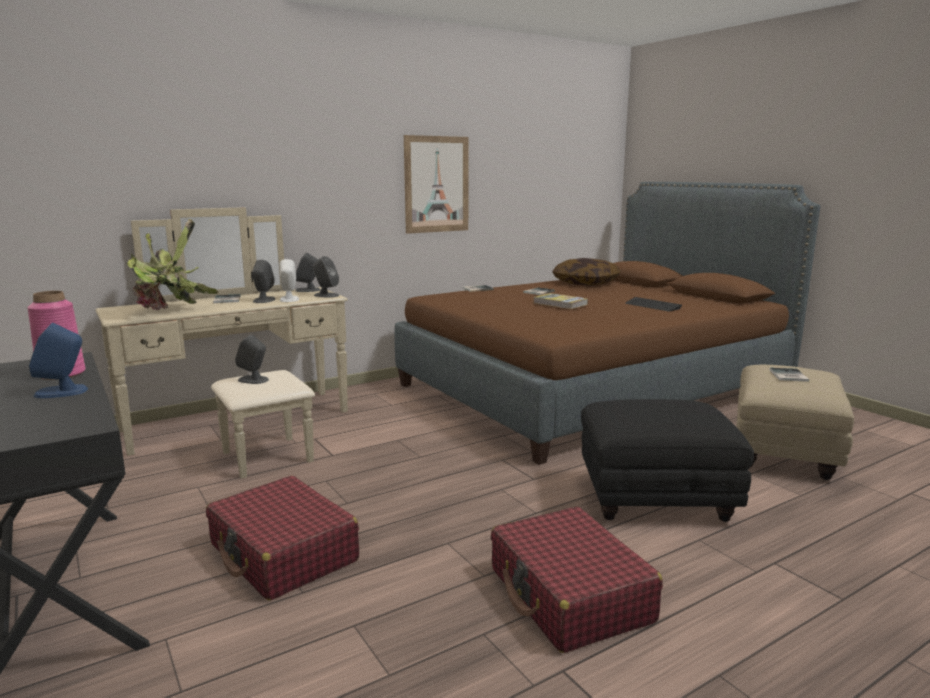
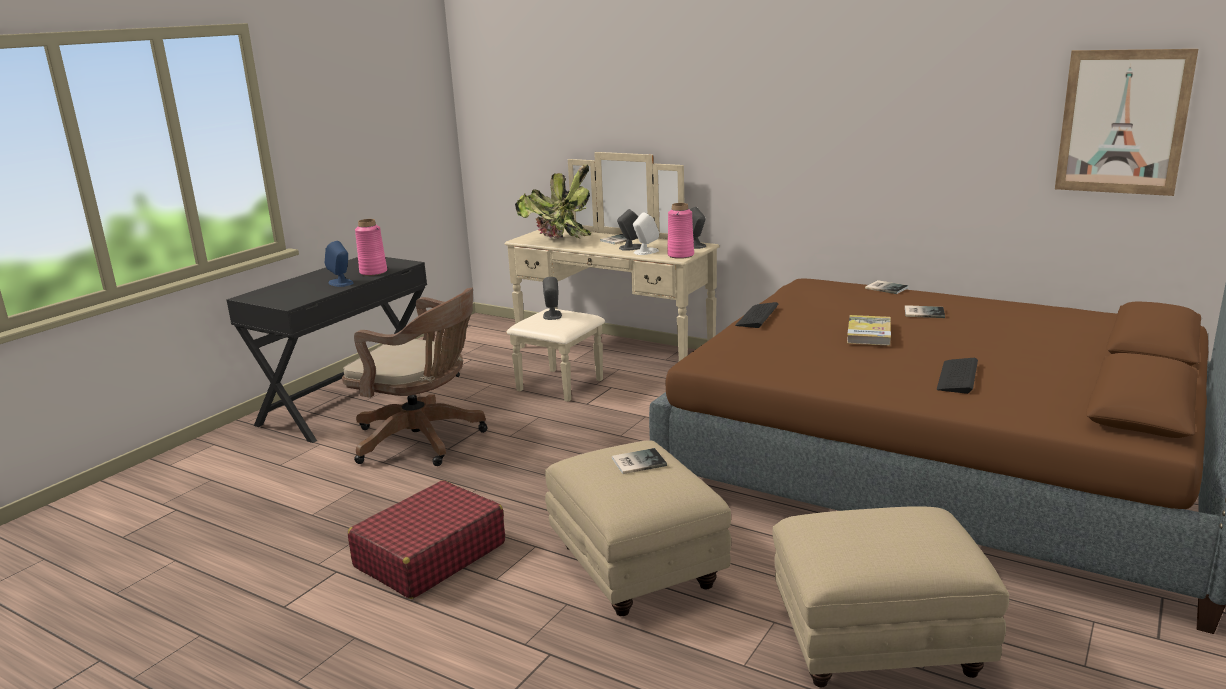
camera: 65 degrees right, 5 degrees up
(283, 553) = (424, 440): red suitcase -> brown office chair
(326, 295) = (681, 255): grey speaker -> pink vase
(436, 184) = (876, 142): picture -> picture (1122, 122)
(483, 313) = (757, 316): none -> keyboard
(586, 283) = (1052, 321): pillow -> none
(654, 500) = (635, 566): black ottoman -> beige ottoman
(787, 376) = (871, 528): book -> book (637, 462)

